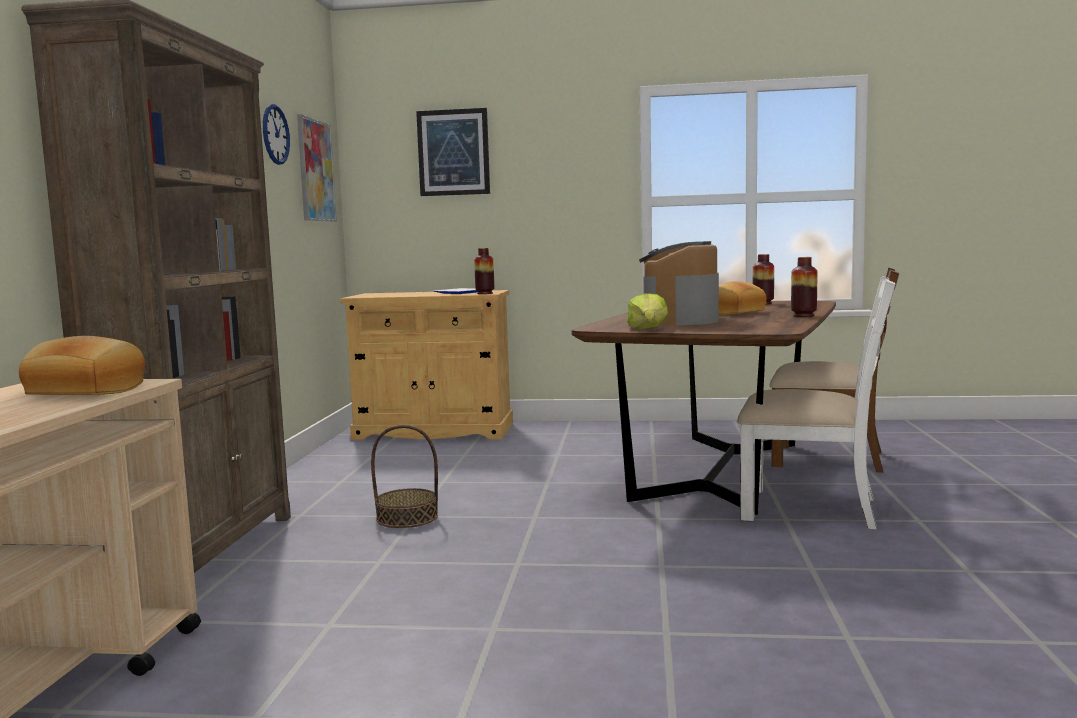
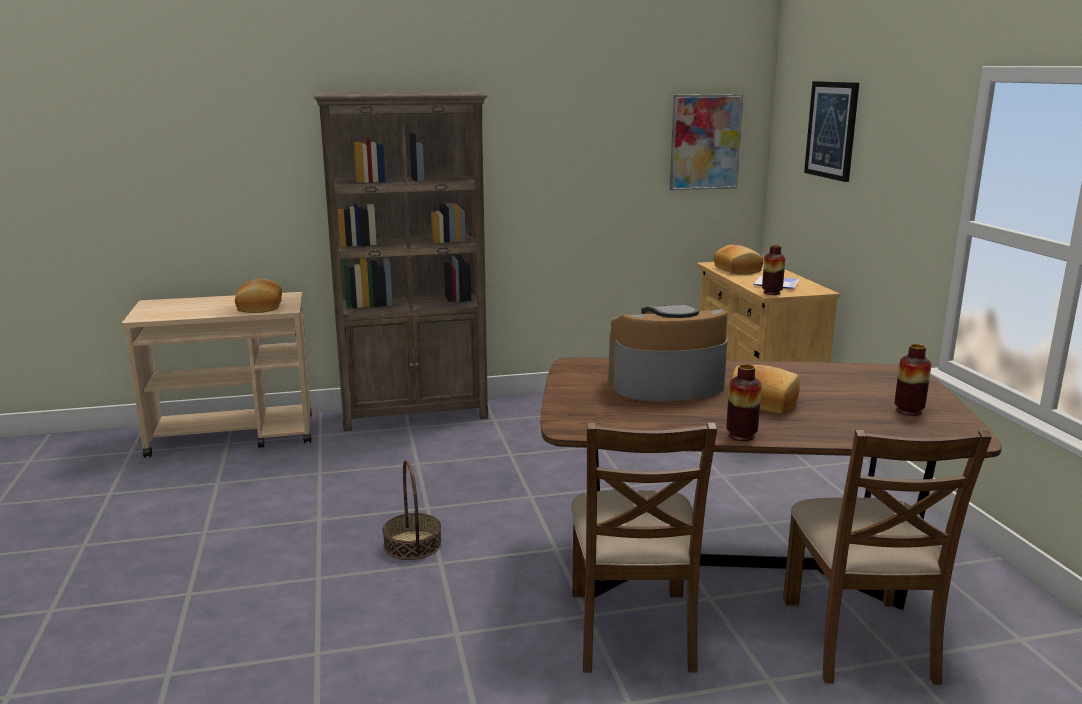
camera: 70 degrees right, 10 degrees up
(275, 134) = (625, 119): wall clock -> none
(392, 295) = (738, 270): none -> bread
(407, 517) = (505, 452): basket -> basket (413, 544)
(648, 329) = (572, 381): lettuce -> none
(811, 508) = (633, 629): white chair -> brown chair

